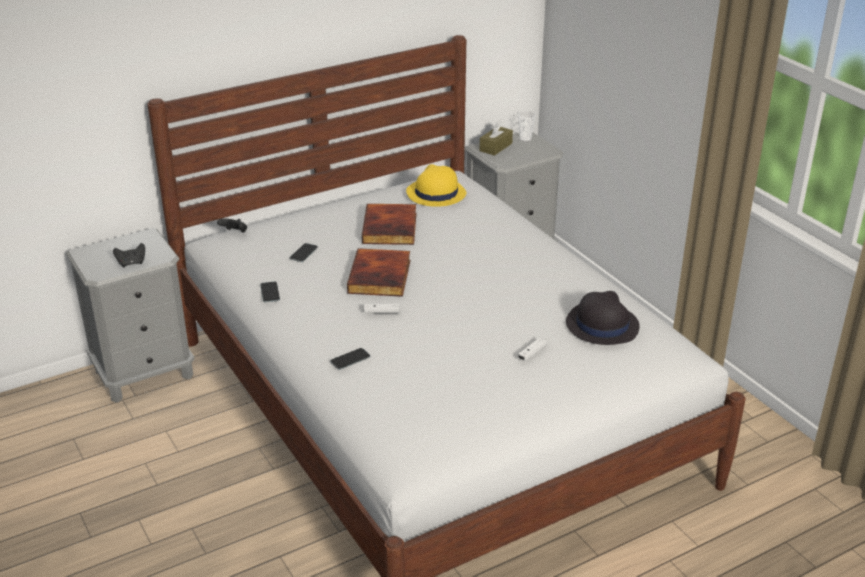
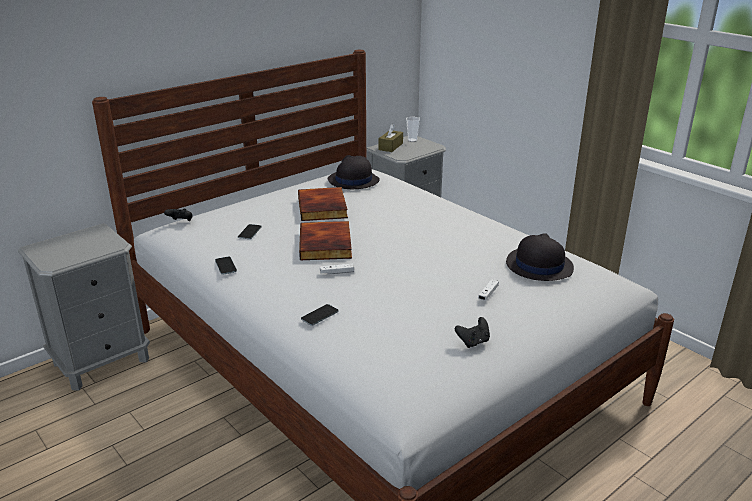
camera: 10 degrees left, 5 degrees down
(131, 263) = (85, 253): black game controller -> black game controller (473, 342)
(435, 193) = (353, 180): yellow hat -> black hat

